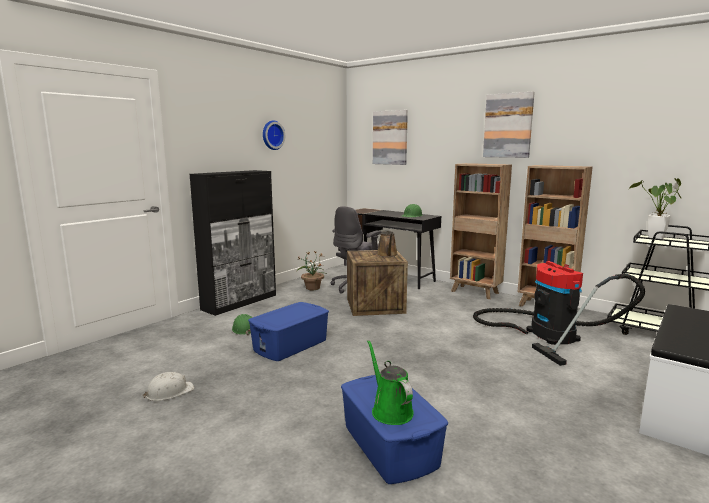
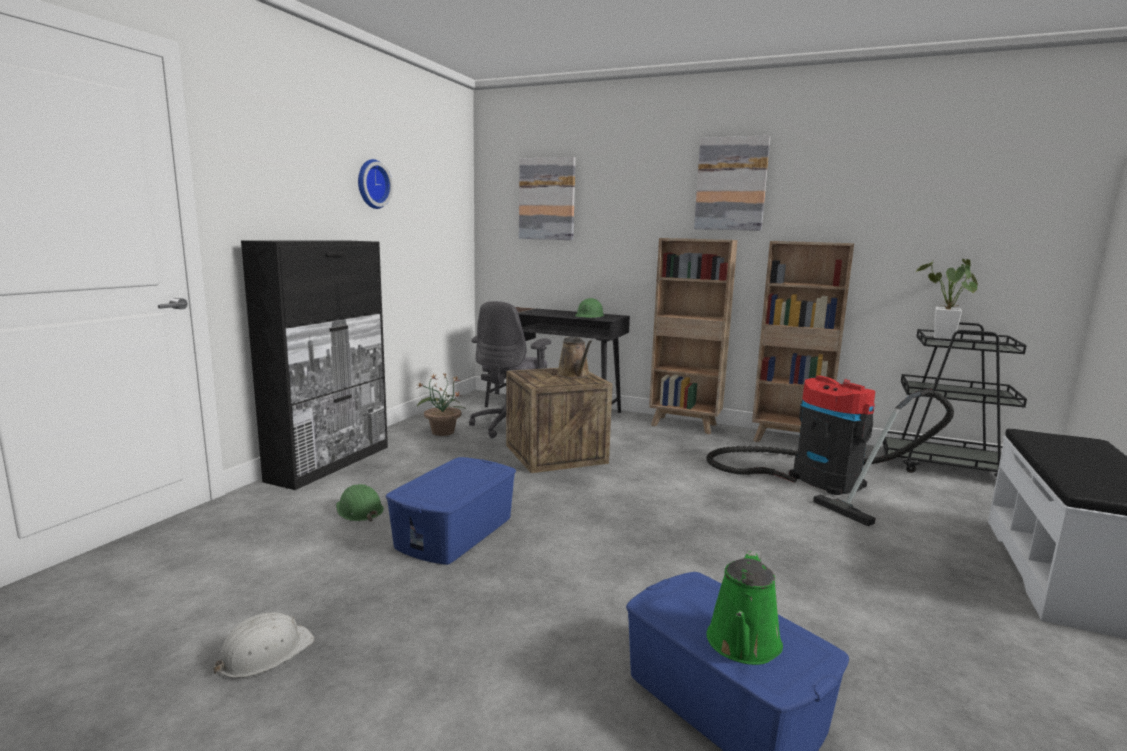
camera: 15 degrees left, 0 degrees up
(390, 410) = (743, 645): green watering can -> green watering can turned 120 degrees counterclockwise

